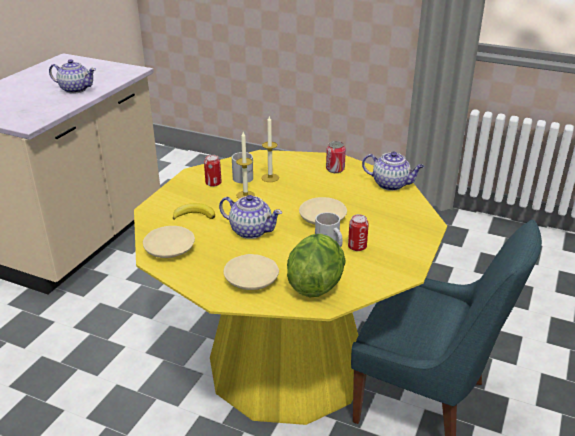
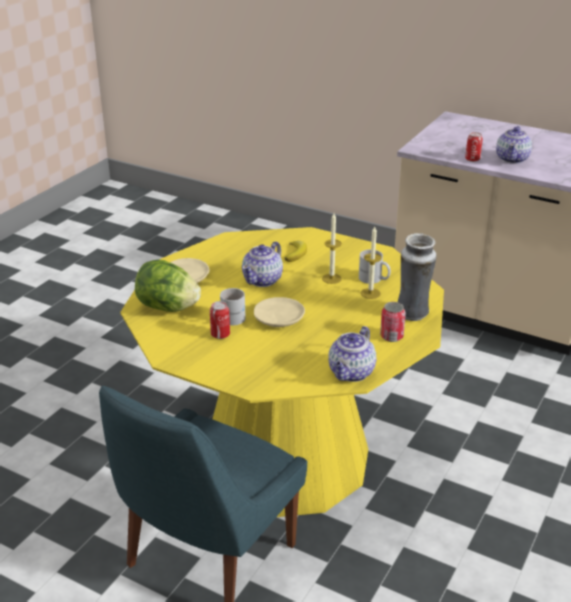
camera: 95 degrees right, 0 degrees up
(169, 249) = (241, 244): beige plate -> none
(213, 183) = (358, 262): can -> can (472, 159)
(300, 161) = (412, 314): none -> vase

